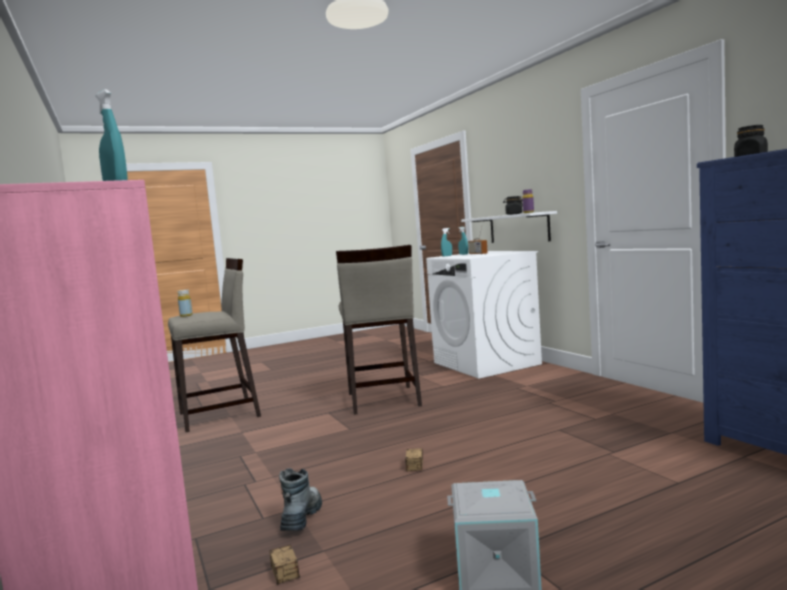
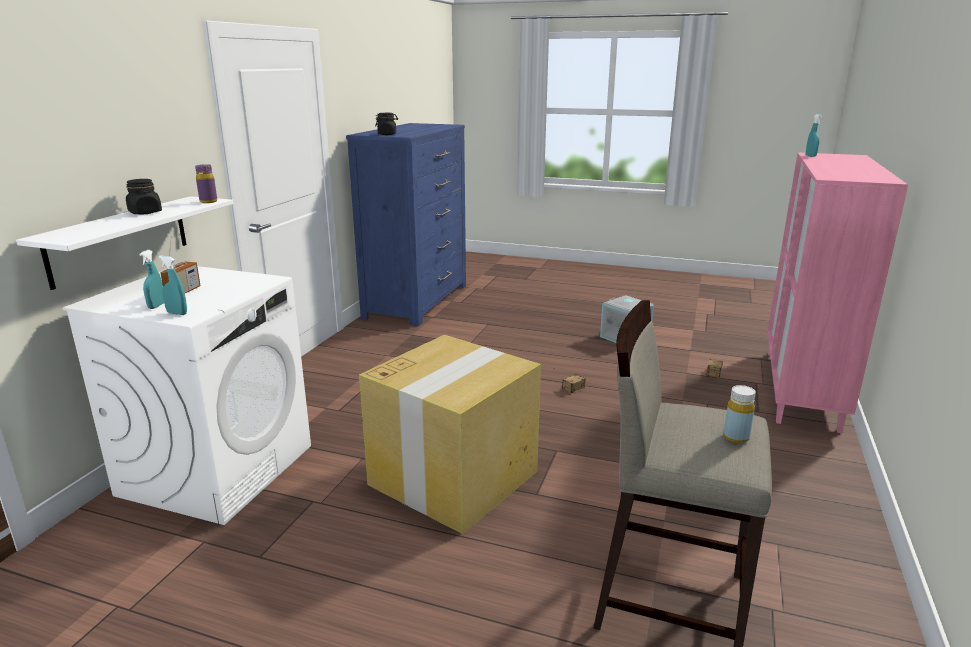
camera: 135 degrees left, 15 degrees up
(301, 517) = (683, 393): boot -> none
(383, 400) = (455, 477): beige stool -> cardboard box

